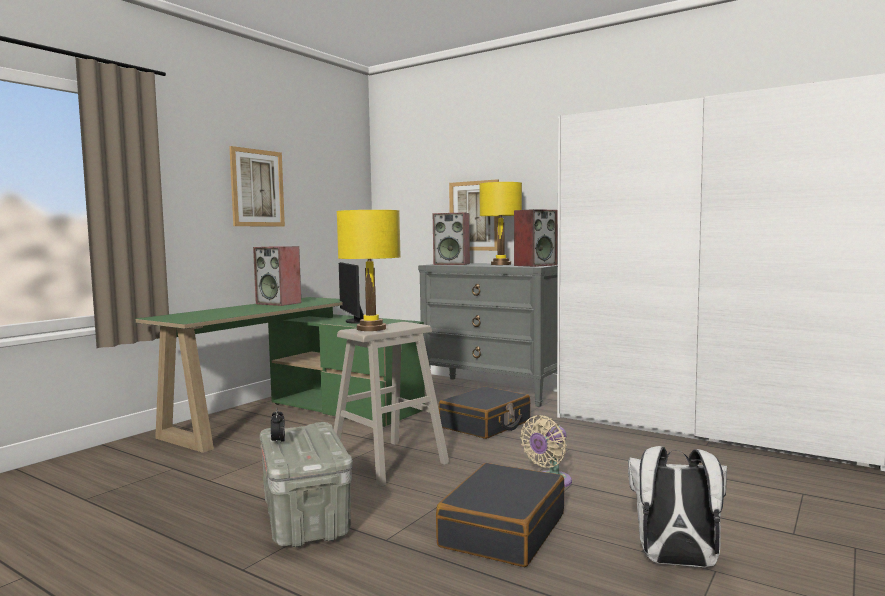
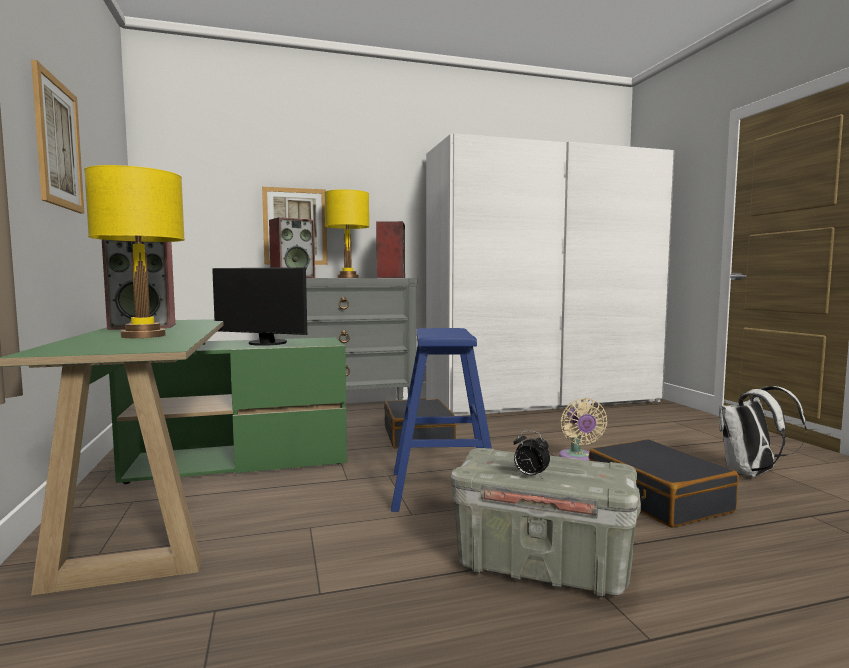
camera: 50 degrees left, 0 degrees up
(371, 329) = (442, 333): yellow table lamp -> yellow table lamp (143, 336)
(388, 462) = (443, 490): beige stool -> blue stool

